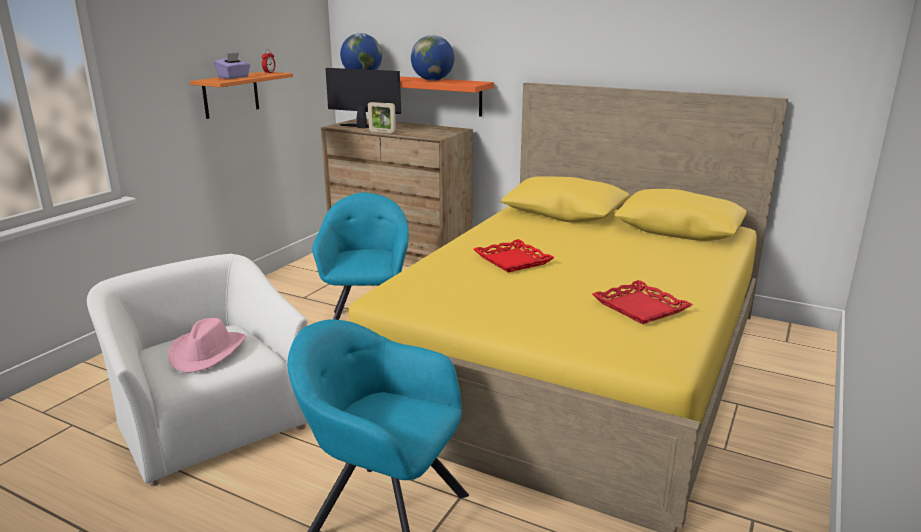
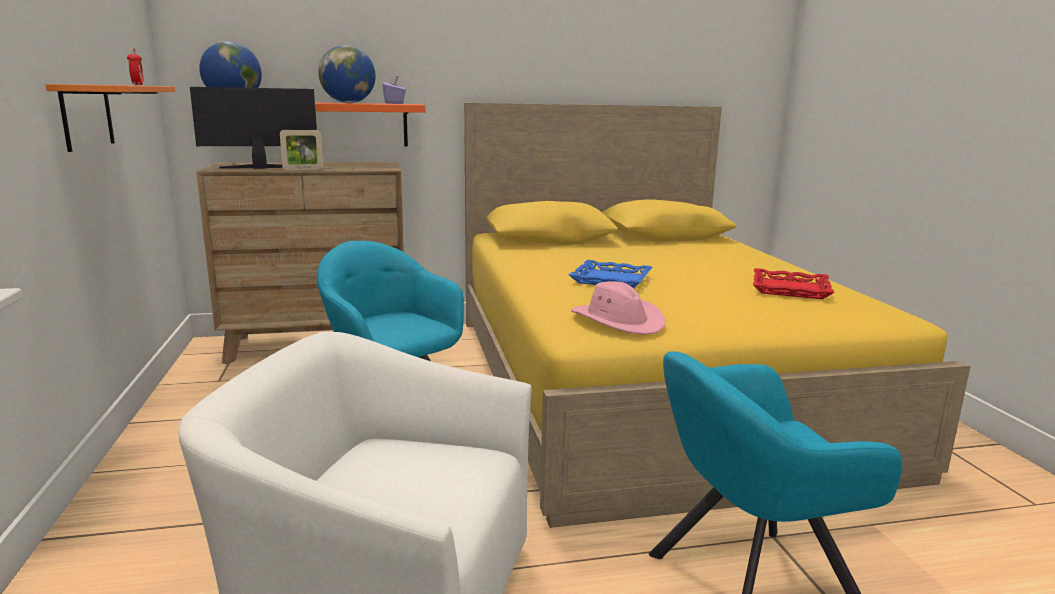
camera: 40 degrees left, 5 degrees down
(208, 352) = (411, 481): pink hat -> pink hat (618, 321)
(234, 77) = (109, 84): purple tissue box -> purple tissue box (395, 103)
(512, 261) = (610, 280): red tray -> blue tray

